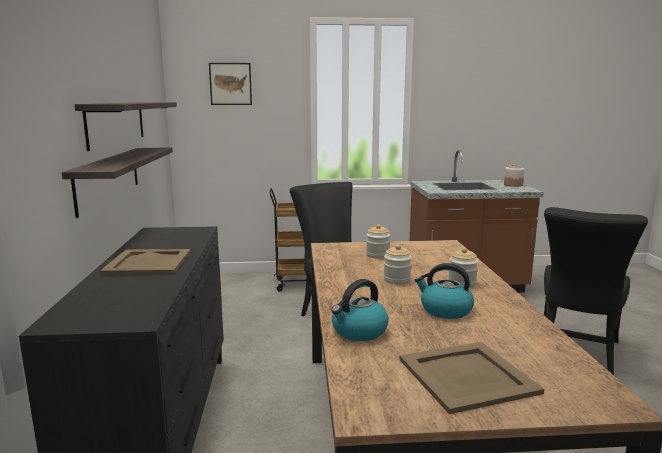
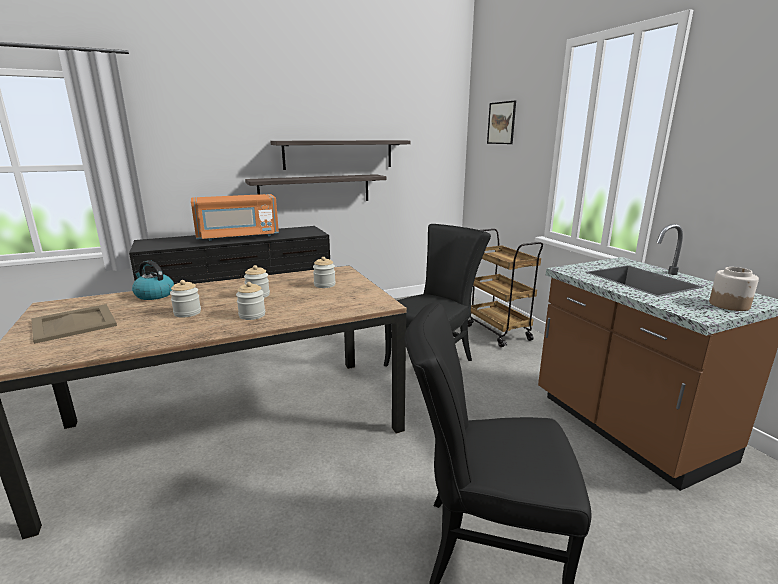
camera: 70 degrees right, 5 degrees up
(148, 262) = (238, 236): beige tray -> orange microwave
(445, 310) = (187, 313): kettle -> jar

